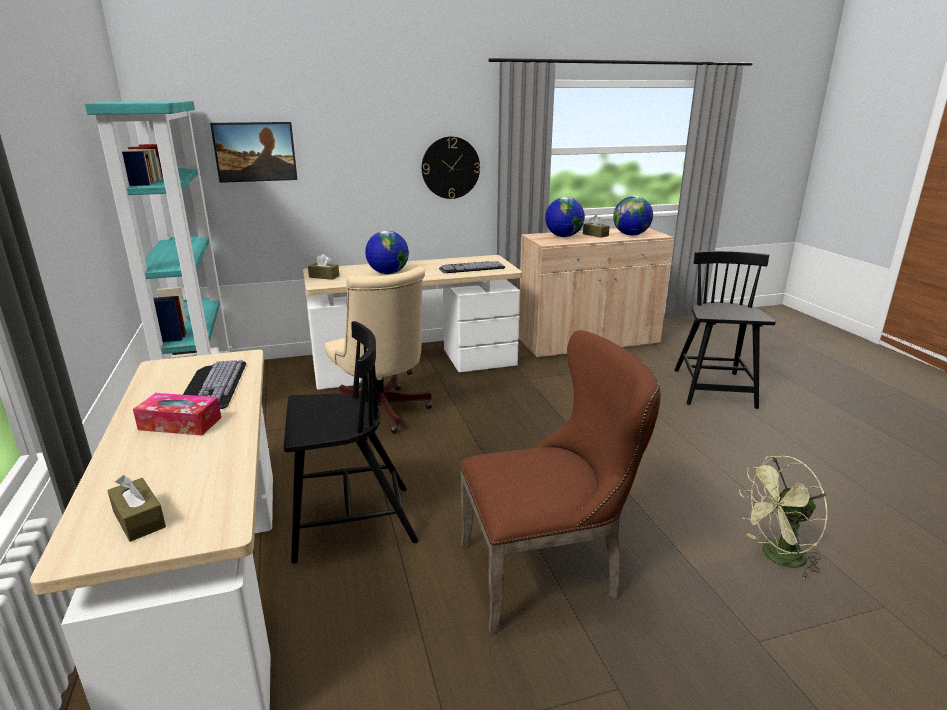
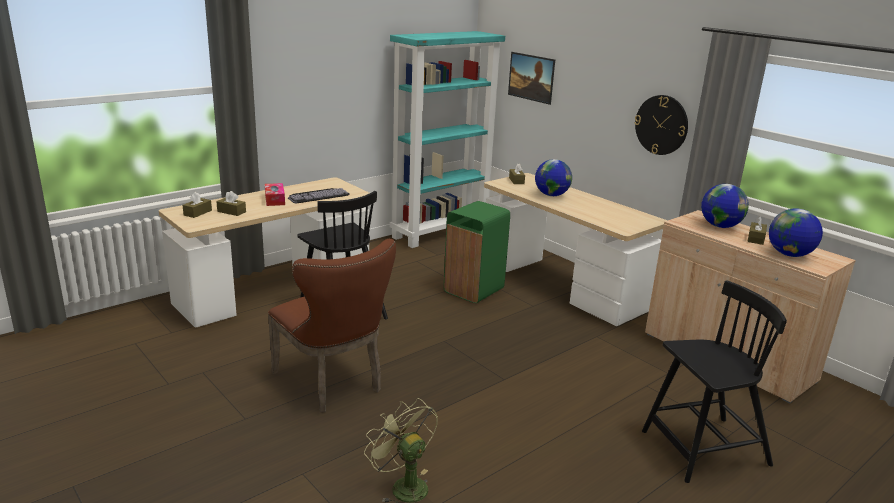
camera: 65 degrees right, 0 degrees up
(187, 475) = (231, 212): none -> brown tissue box
(382, 413) = (473, 290): beige office chair -> green trash can
(471, 267) = (610, 217): keyboard -> none

